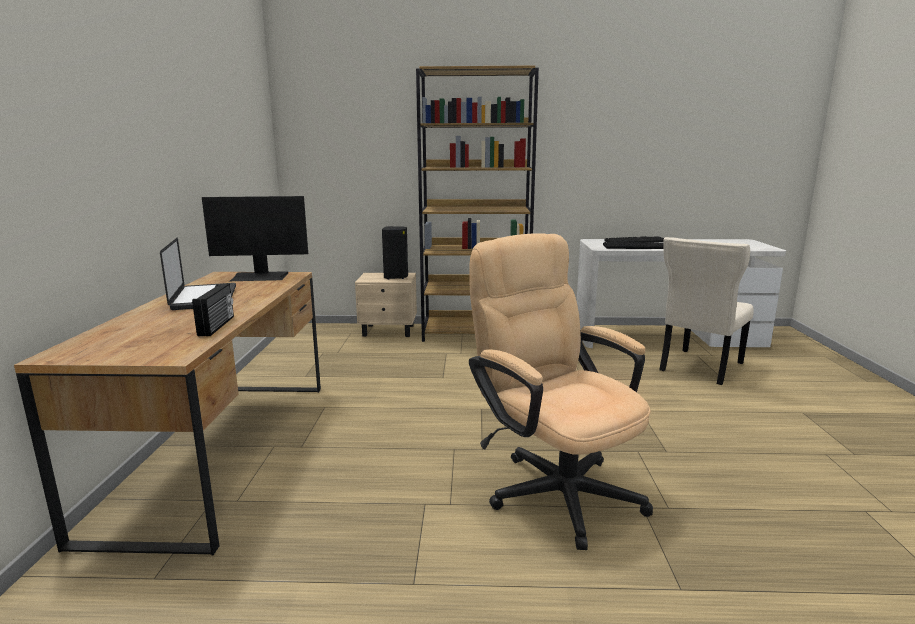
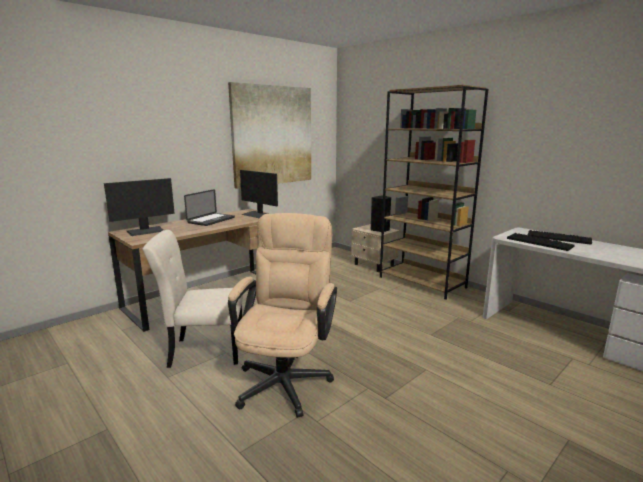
camera: 45 degrees right, 0 degrees up
(123, 340) = (146, 231): none -> monitor
(218, 135) = (272, 136): none -> picture
(218, 326) = (180, 233): radio -> none
(699, 367) = (549, 367): beige chair -> beige chair (203, 351)

